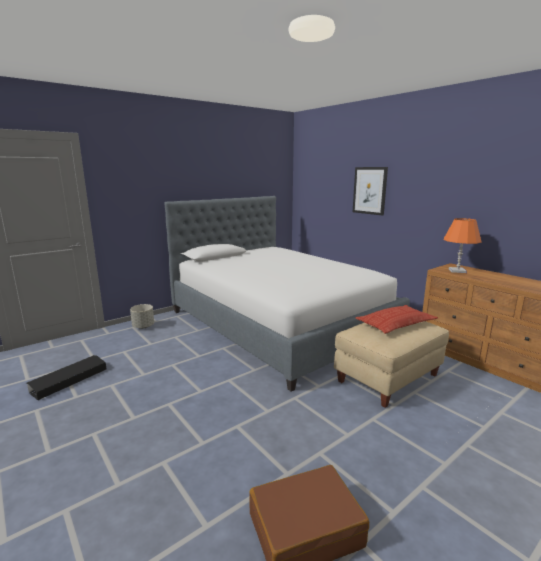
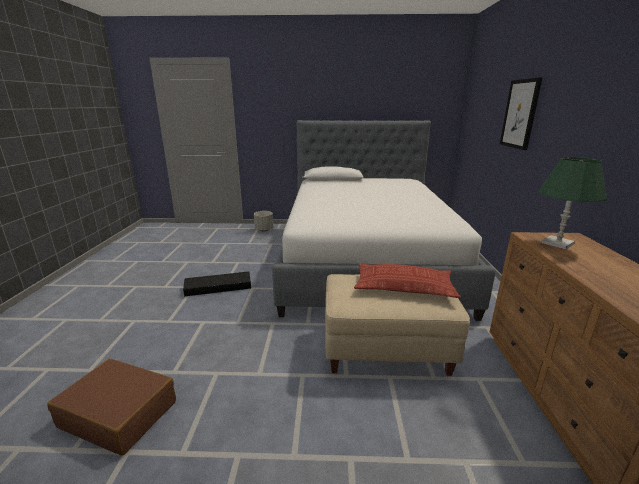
camera: 40 degrees right, 5 degrees up
(68, 380) = (174, 250): black storage box -> black storage box (218, 287)
(457, 271) = (557, 243): orange table lamp -> green table lamp

